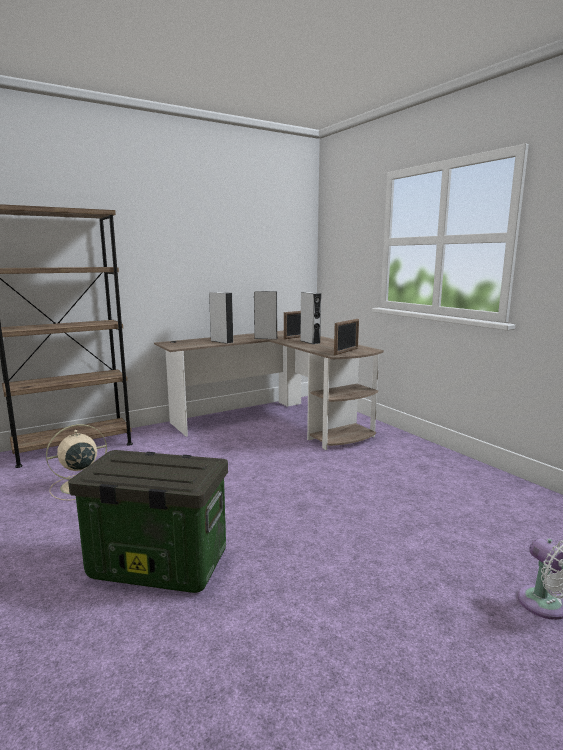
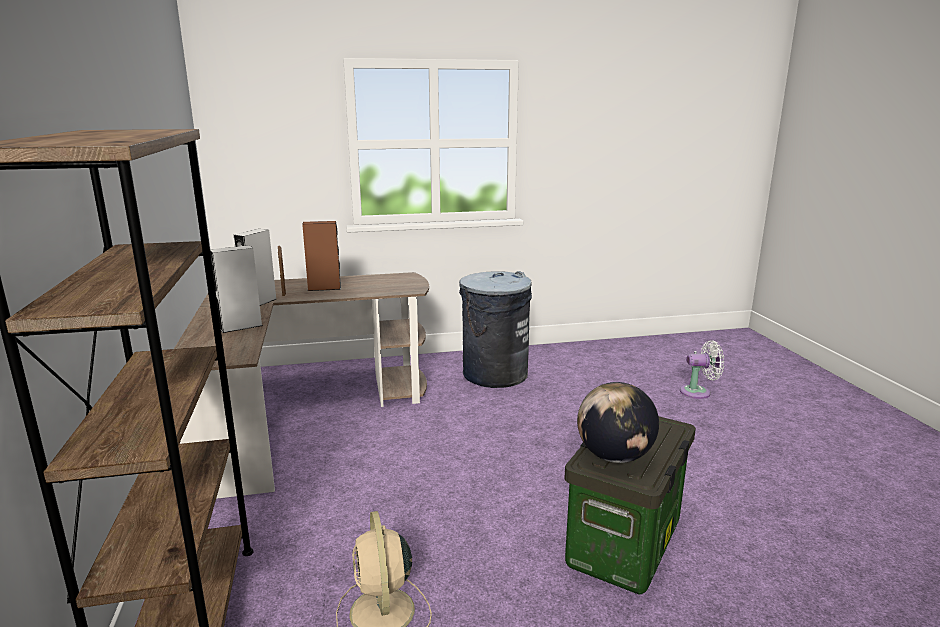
camera: 70 degrees left, 5 degrees up
(125, 461) = (614, 456): none -> globe
(310, 342) = (324, 288): grey speaker -> brown speaker
(346, 351) = (404, 284): picture frame -> none
(413, 467) = (494, 374): none -> grey trash can

